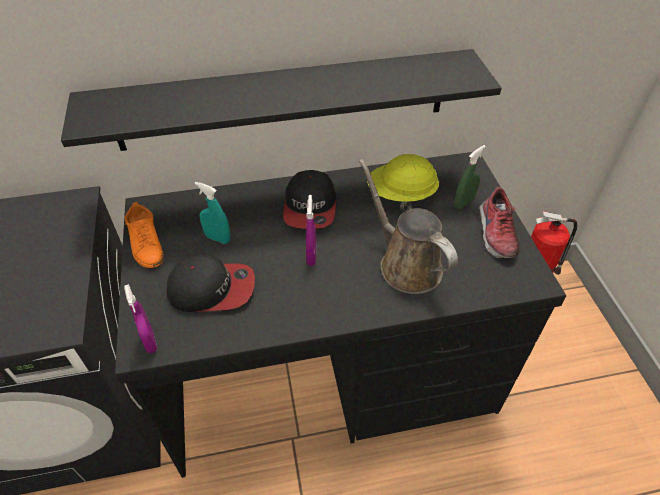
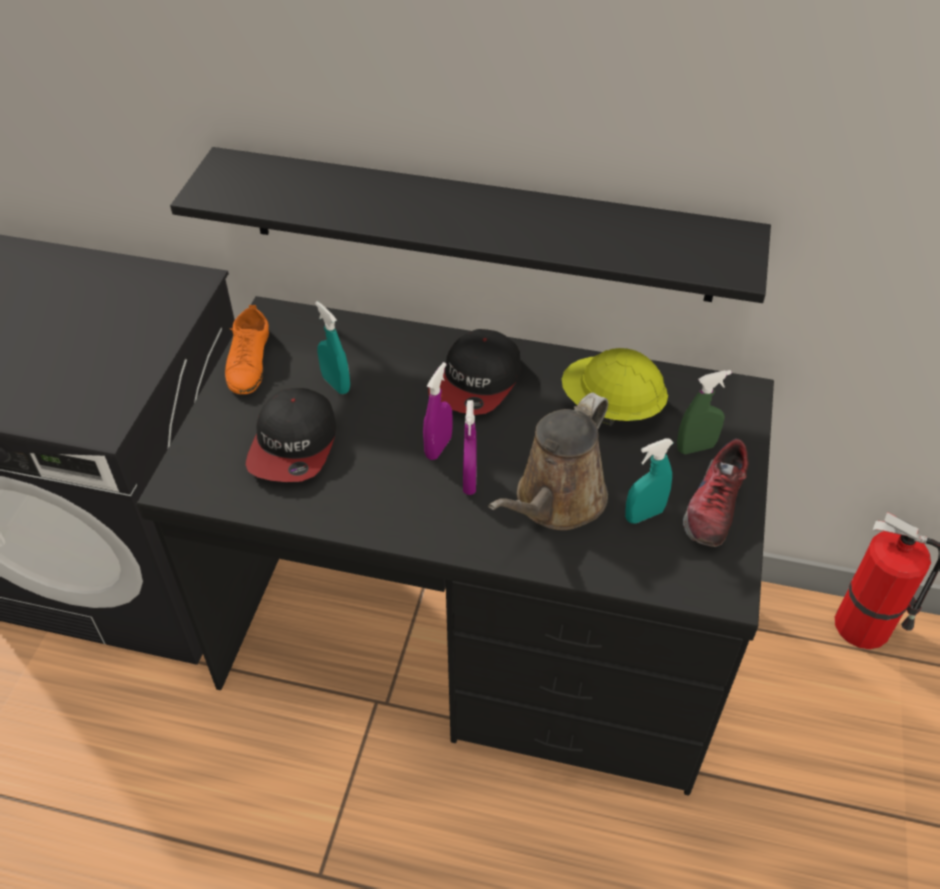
camera: 25 degrees right, 0 degrees up
(150, 341) = (192, 480): purple spray bottle -> purple spray bottle (469, 481)
(212, 289) = (294, 445): cap -> cap turned 75 degrees clockwise
(406, 264) = (556, 502): brown watering can -> brown watering can turned 135 degrees counterclockwise
(461, 253) = (644, 515): none -> turquoise spray bottle

